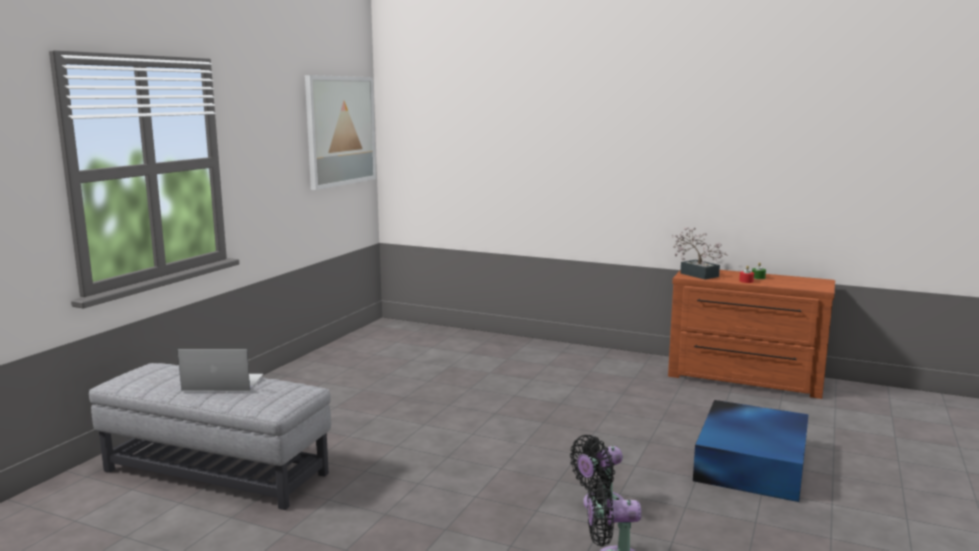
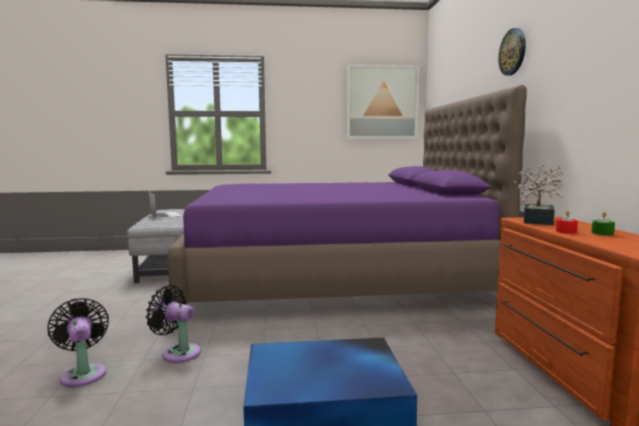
camera: 60 degrees right, 5 degrees down
(449, 387) = (333, 276): none -> purple bed
(591, 109) = (513, 52): none -> wall clock

